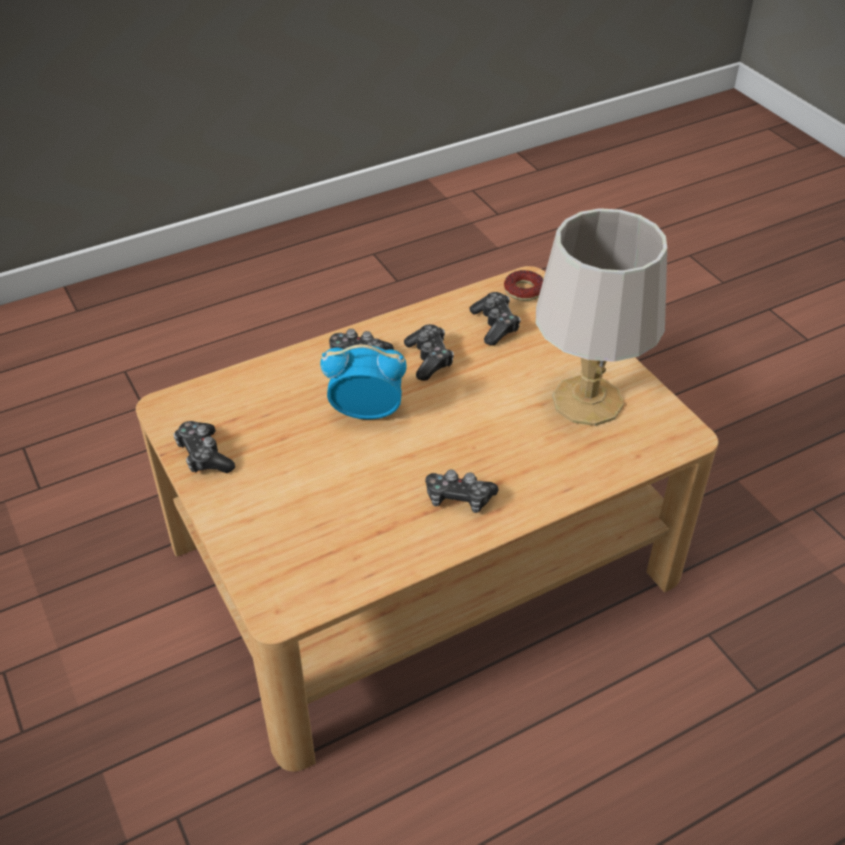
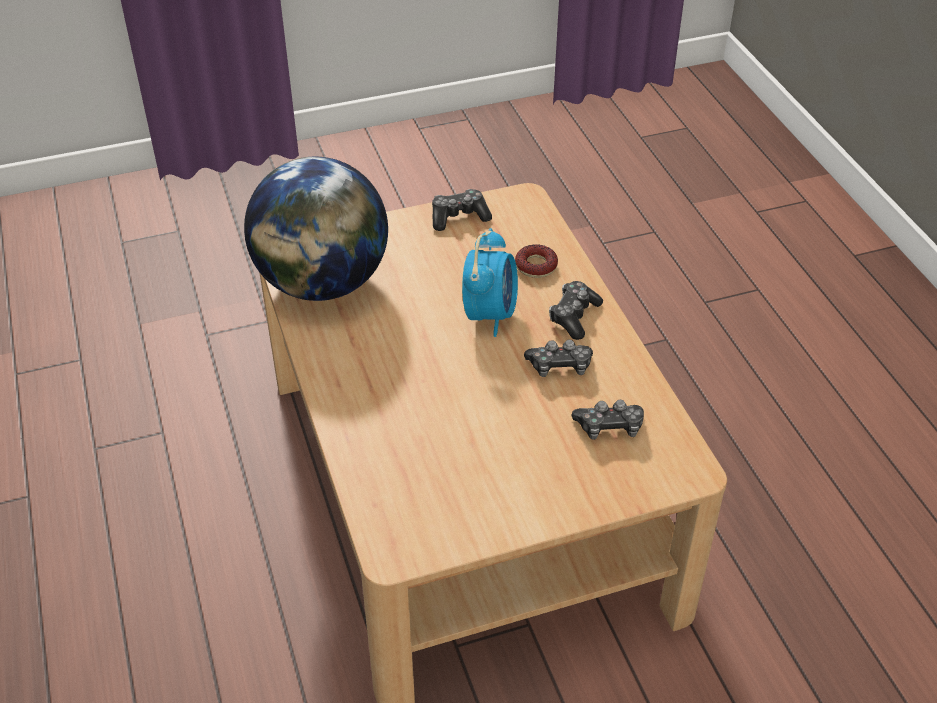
camera: 100 degrees right, 0 degrees up
(339, 556) = (322, 283): none -> globe
(458, 498) = (361, 360): game controller -> none
(524, 290) = (673, 464): donut -> donut (536, 266)
(588, 400) = (469, 482): grey table lamp -> none

